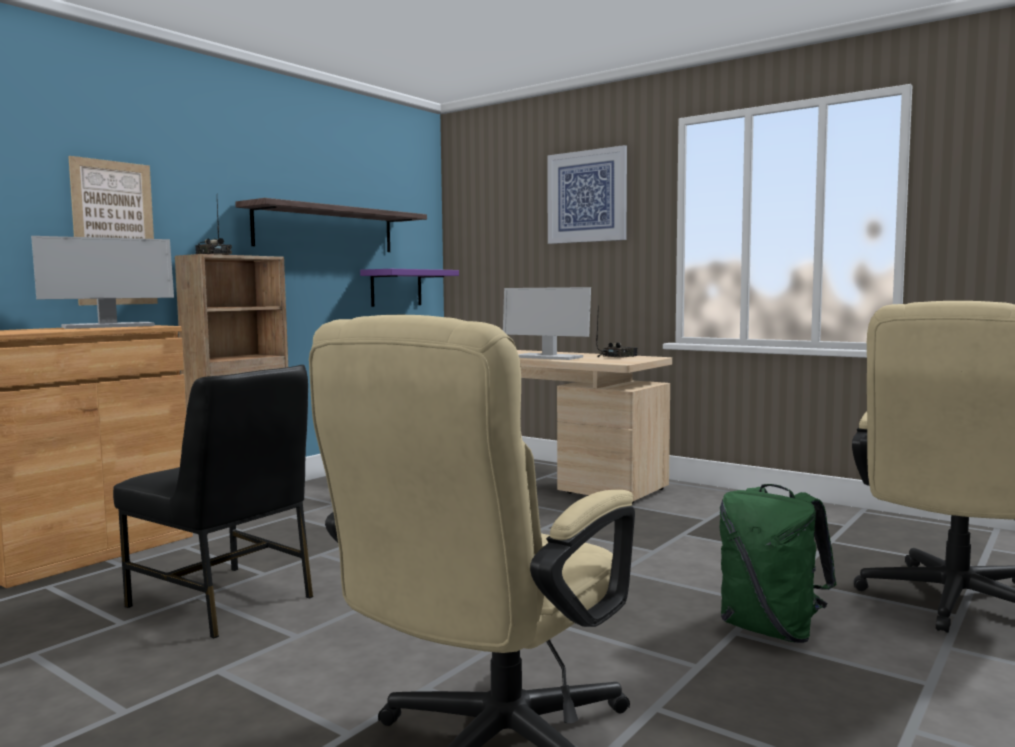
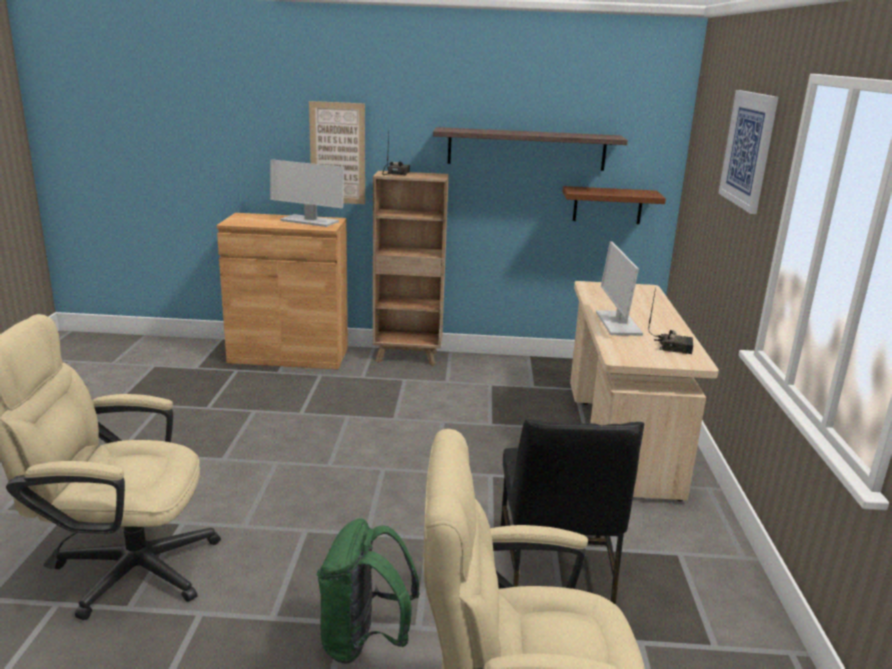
camera: 55 degrees right, 15 degrees up
(224, 601) = (252, 420): black chair -> black chair (555, 571)
(396, 288) = (607, 205): purple shelf -> brown shelf

